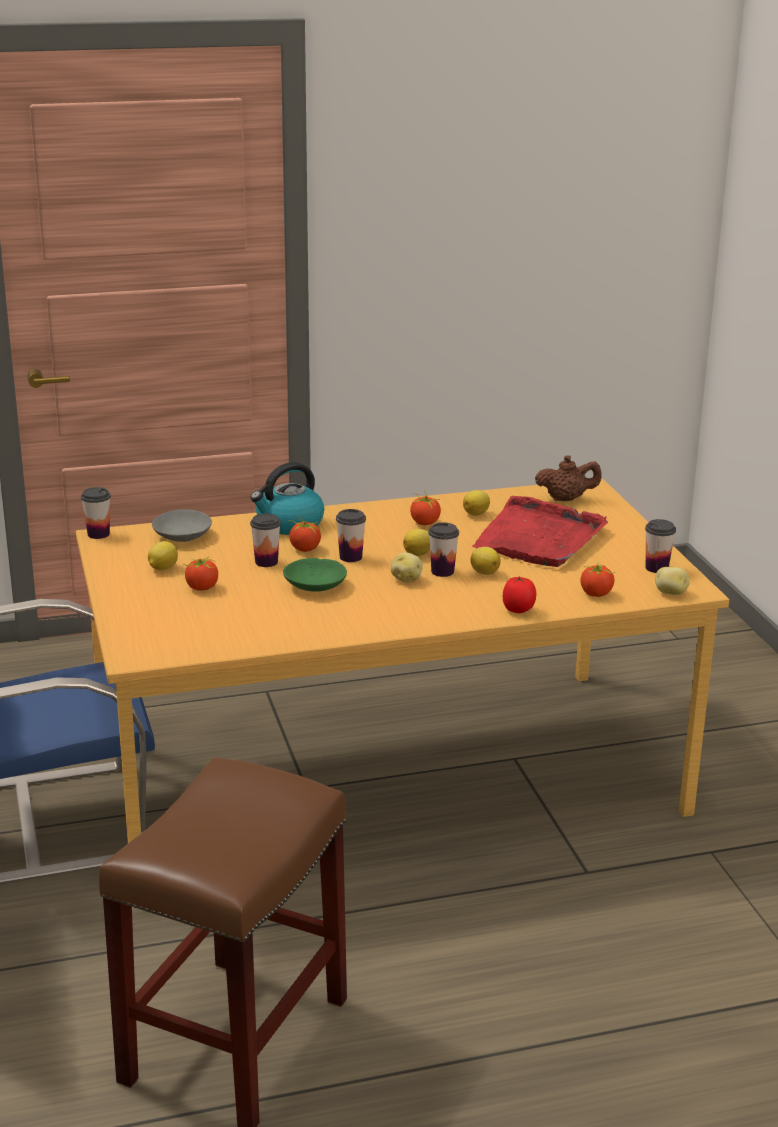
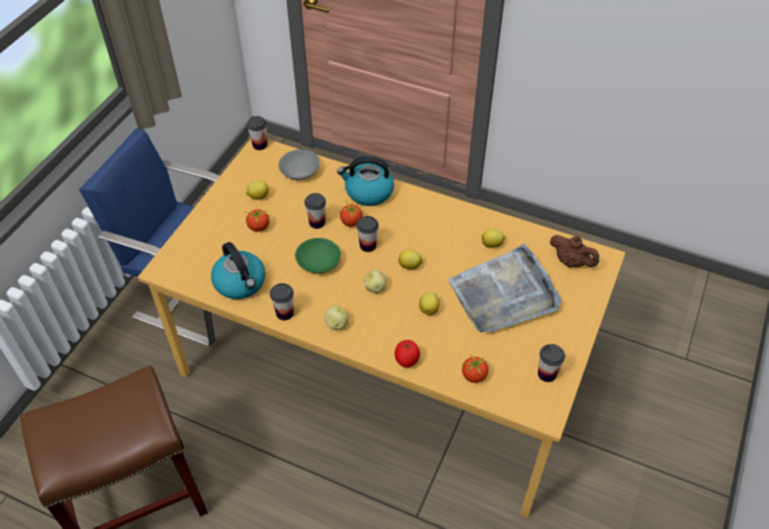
camera: 40 degrees right, 25 degrees up
(250, 630) = (240, 283): none -> kettle
(424, 523) = (449, 235): tomato -> none
(442, 571) = (405, 292): cup -> cup (284, 313)
(539, 538) = (504, 294): red tray -> grey tray
(671, 593) = (525, 407): potato -> potato (336, 324)

